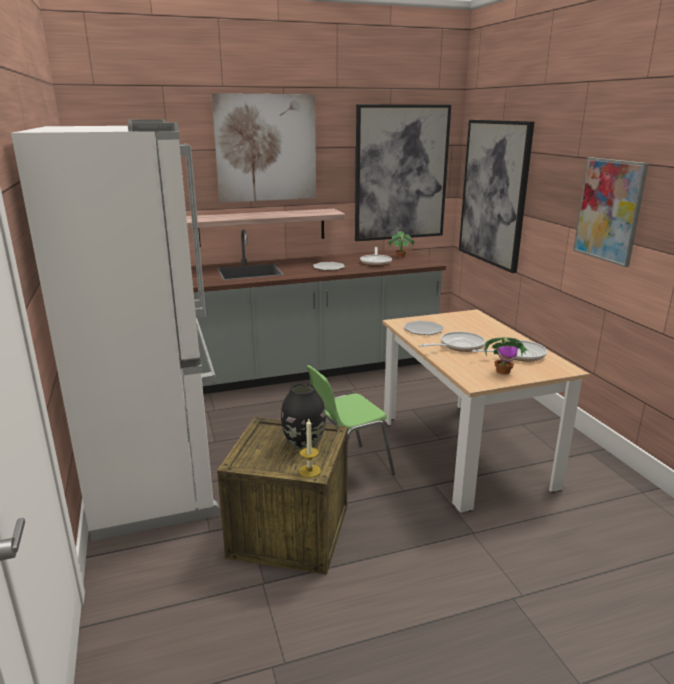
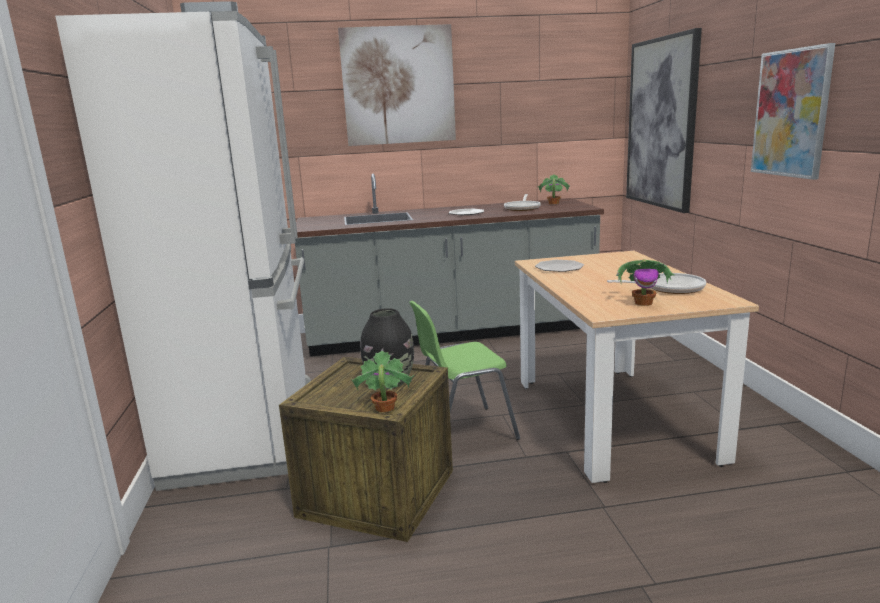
camera: 10 degrees right, 5 degrees down
(262, 227) = (396, 173): shelf -> none
(309, 471) = (384, 408): candle -> potted plant
(401, 173) = (554, 111): picture -> none
(458, 346) = (596, 281): frying pan -> none

